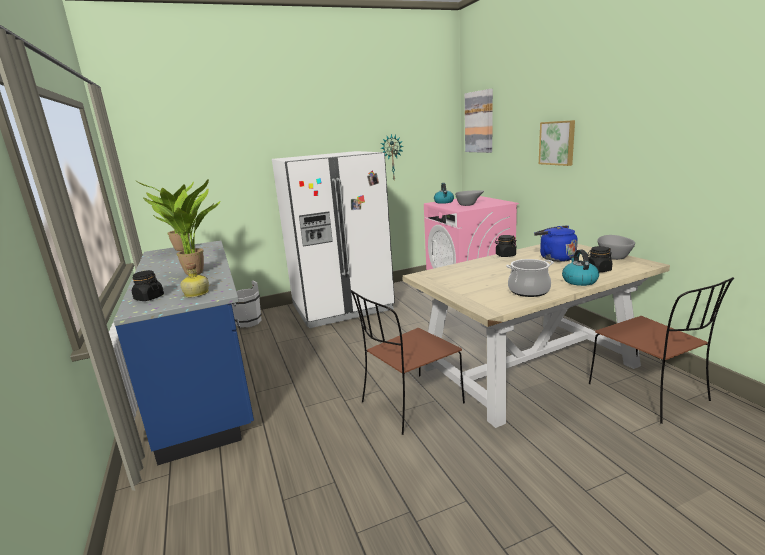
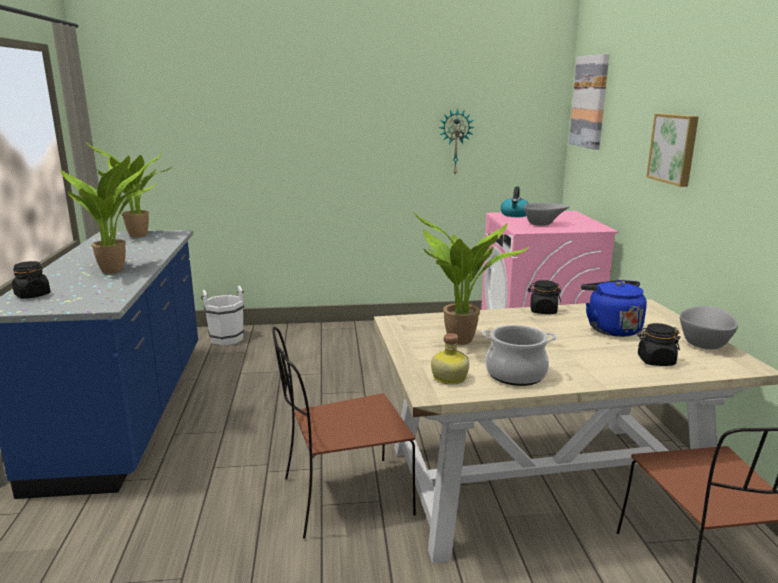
camera: 15 degrees right, 0 degrees up
(196, 294) = (82, 299): bottle -> bottle (448, 377)
(342, 307) = (350, 341): white fridge -> none
(475, 280) = (459, 343): none -> potted plant
(579, 281) = (607, 373): kettle -> none

